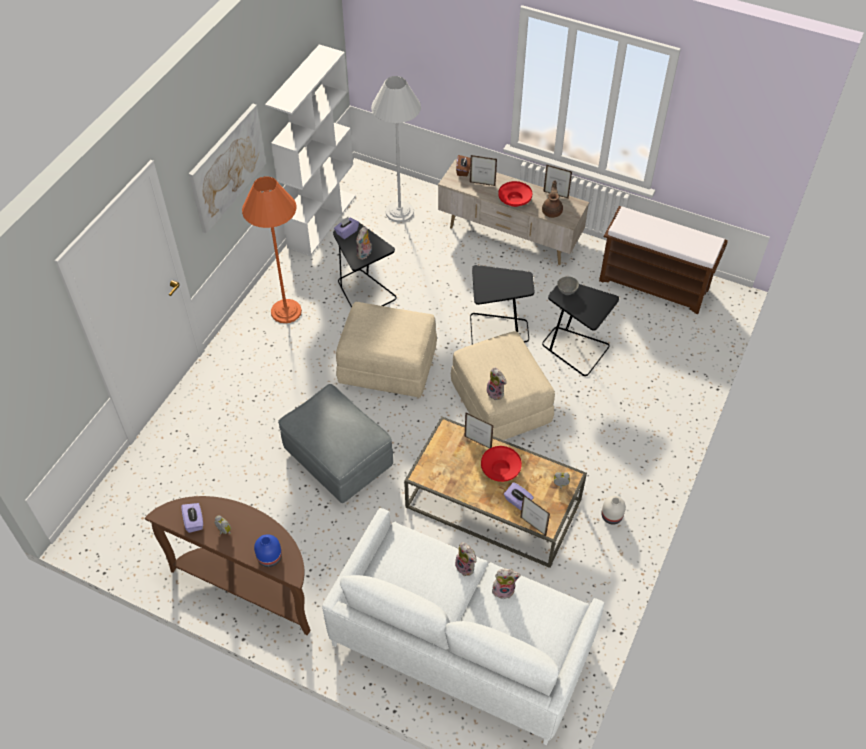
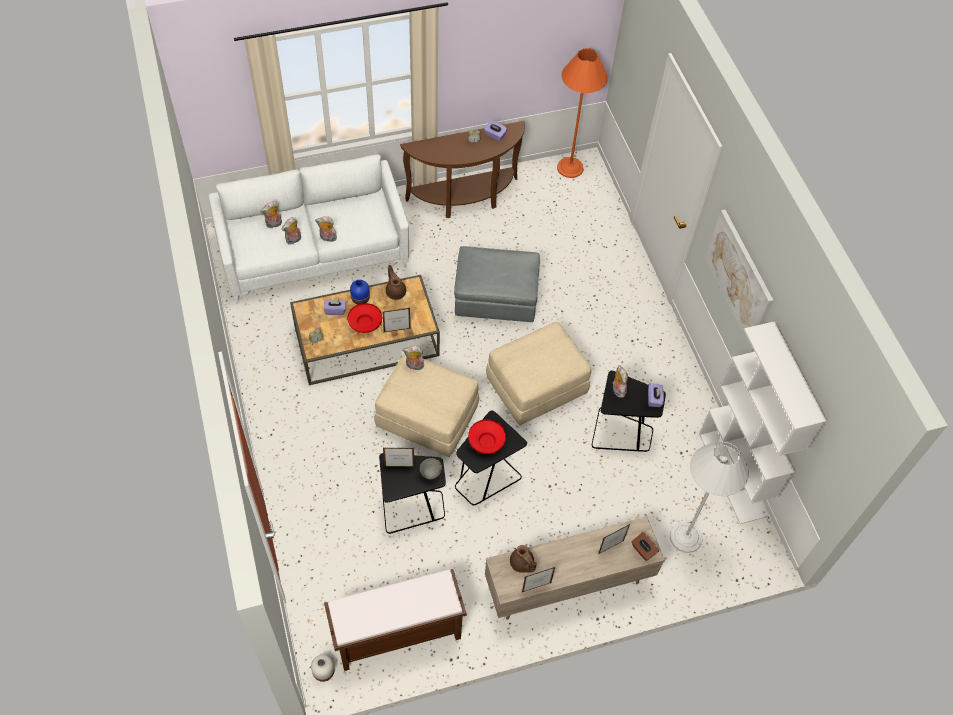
camera: 135 degrees right, 5 degrees up
(269, 558) = (433, 145): blue vase -> blue vase (360, 298)
(286, 311) = (655, 373): orange floor lamp -> orange floor lamp (570, 168)
(444, 479) = (395, 292): none -> brown teapot
(510, 626) = (273, 224): none -> plush toy
(514, 200) = (565, 550): red bowl -> red bowl (486, 441)
(533, 526) = (312, 302): picture frame -> picture frame (399, 466)
(612, 517) = (278, 389): white vase -> white vase (323, 671)

